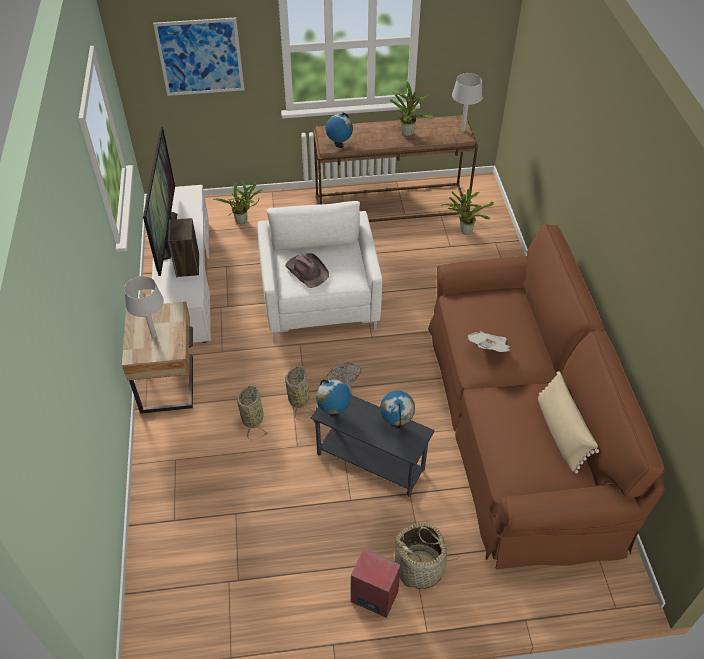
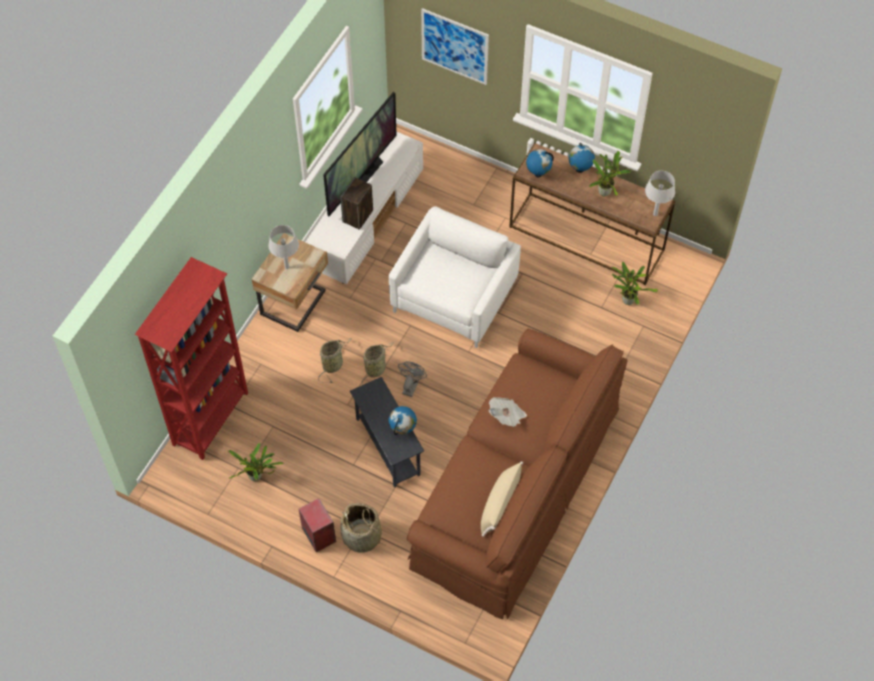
camera: 35 degrees right, 10 degrees up
(159, 546) = (212, 418): none -> red bookcase
(243, 221) = (451, 185): potted plant -> potted plant (257, 477)
(307, 271) = (436, 273): brown hat -> none
(333, 411) = (368, 396): globe -> globe (579, 169)

